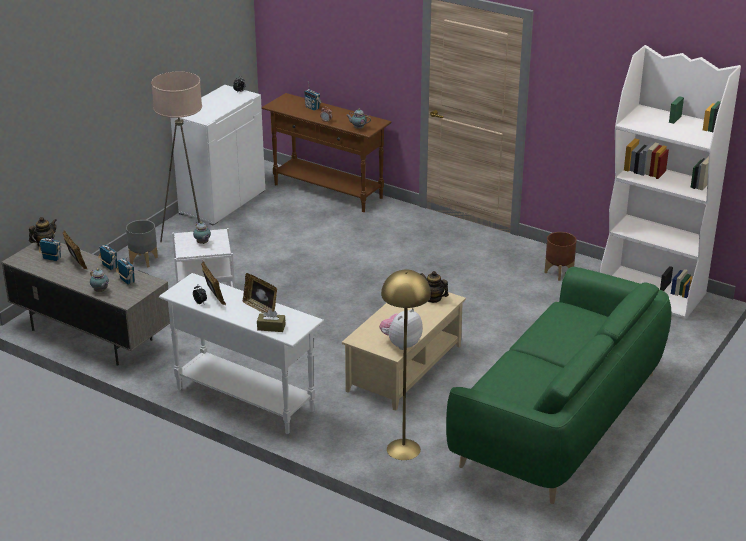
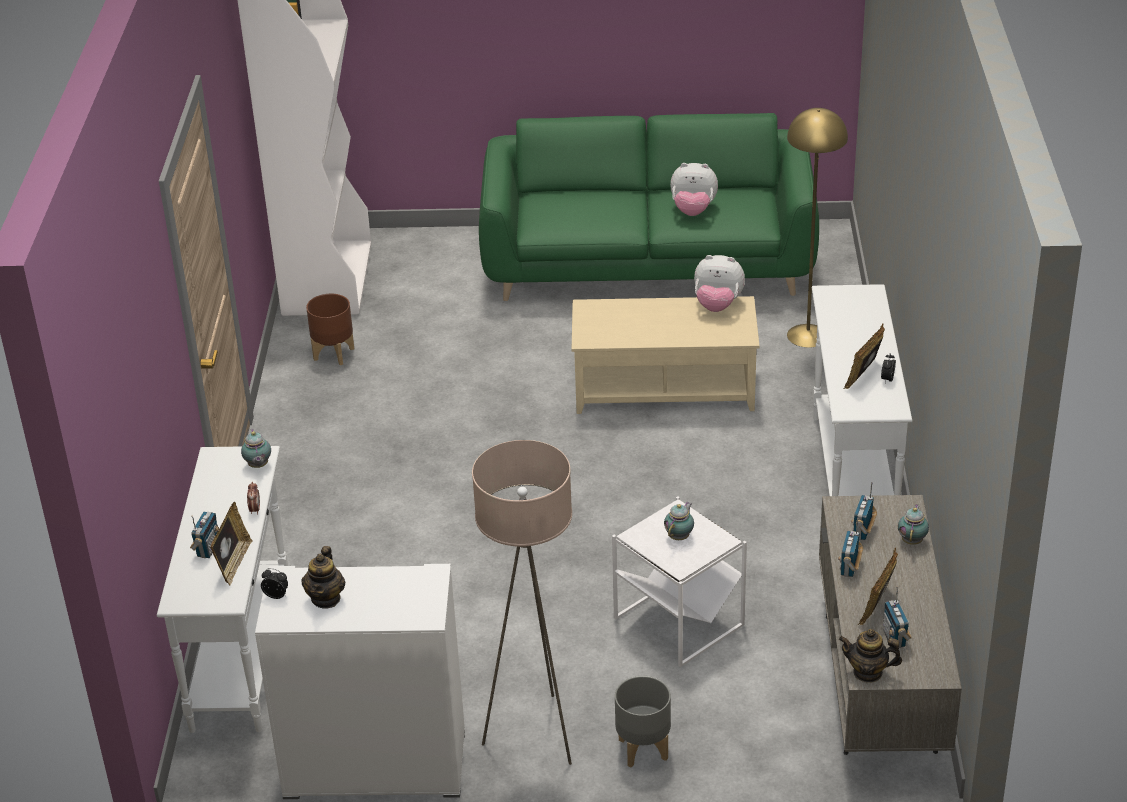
camera: 120 degrees left, 5 degrees up
(261, 309) = (845, 332): picture frame -> picture frame (233, 563)
(271, 327) = (871, 310): brown tissue box -> none
(328, 191) = (242, 654): brown console table -> white console table
(433, 298) = (599, 318): teapot -> teapot (326, 598)
(523, 372) = (693, 211): none -> plush toy

